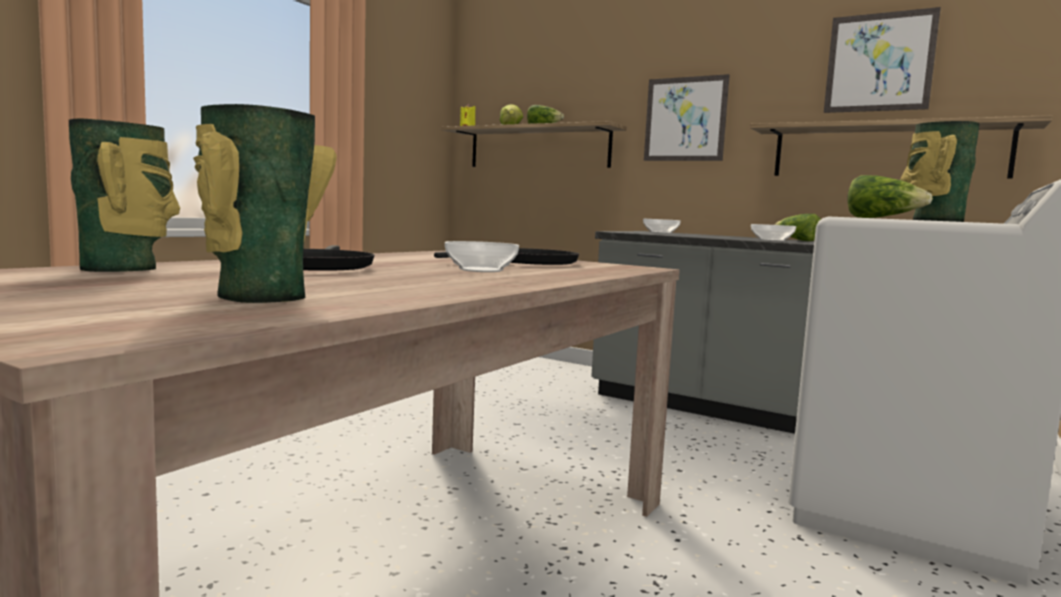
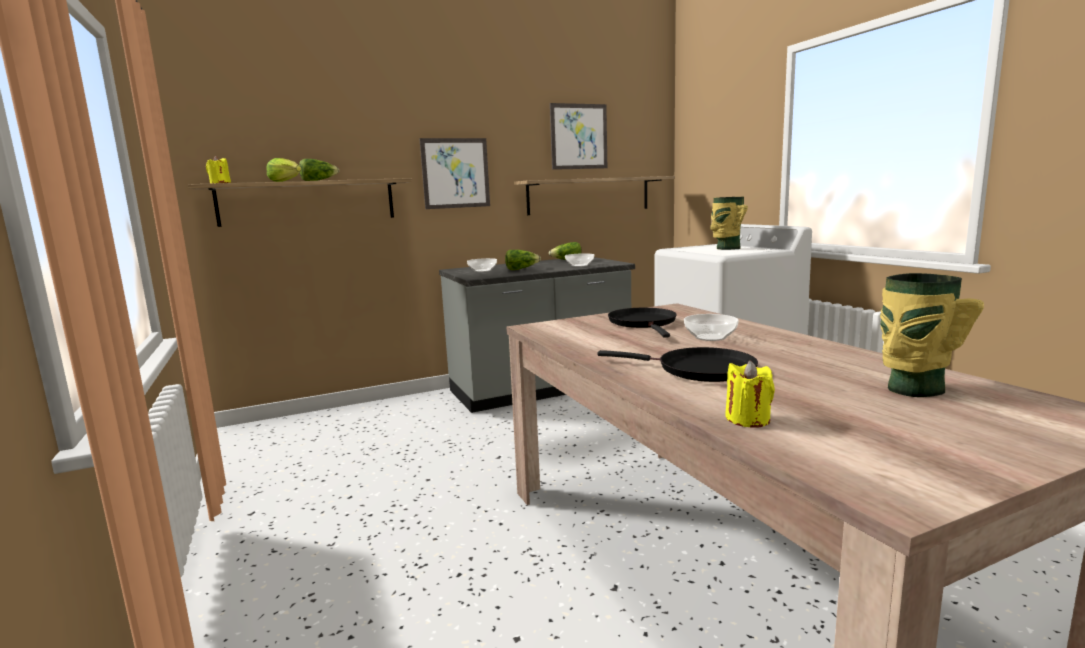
camera: 55 degrees left, 5 degrees up
(124, 268) = (747, 419): vase -> yellow candle
(882, 218) = (724, 252): lettuce -> lettuce (521, 269)

